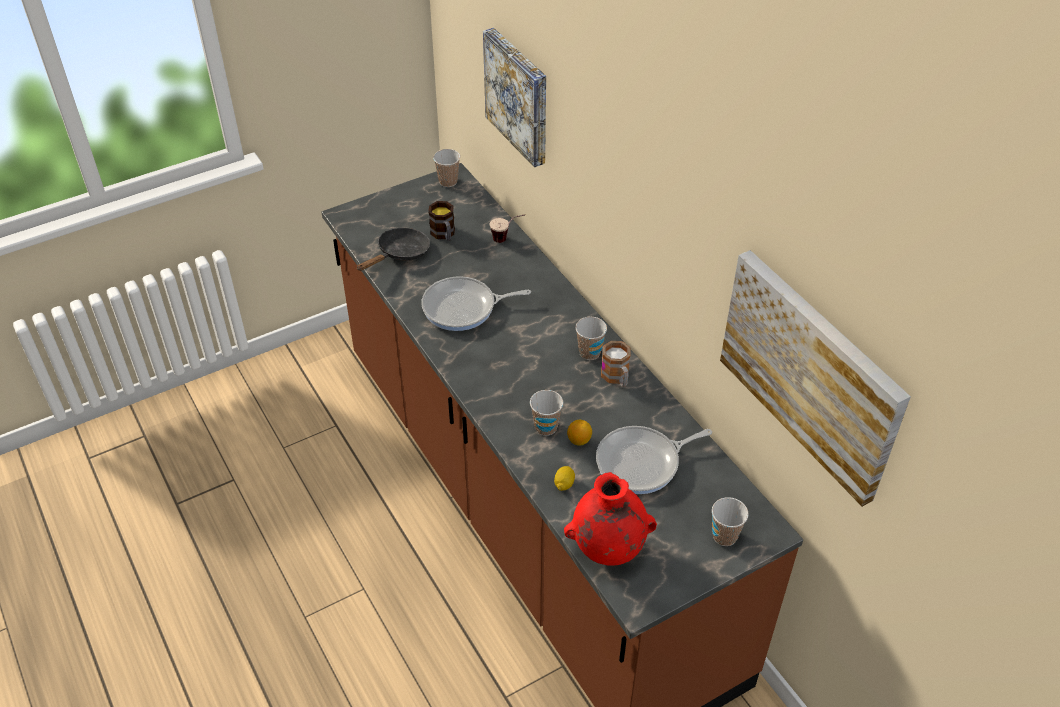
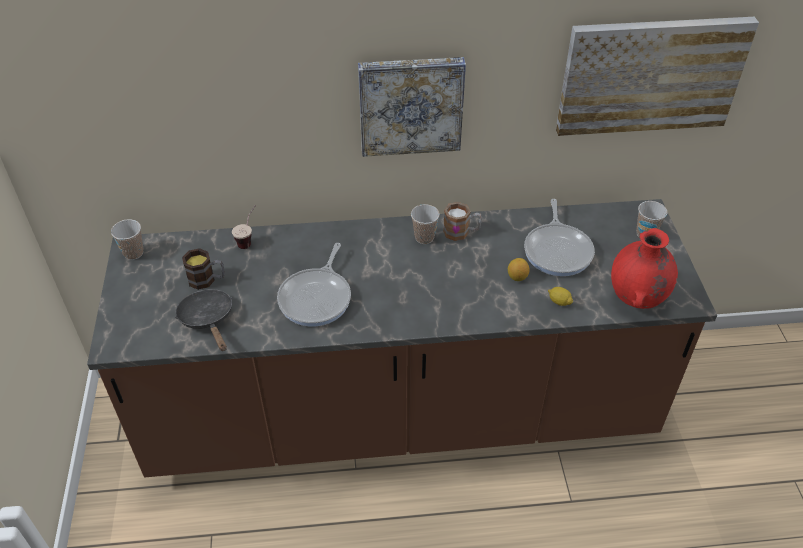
camera: 65 degrees left, 0 degrees up
(519, 96) = (200, 104): picture -> picture (410, 104)
(546, 427) = (493, 292): cup -> none

